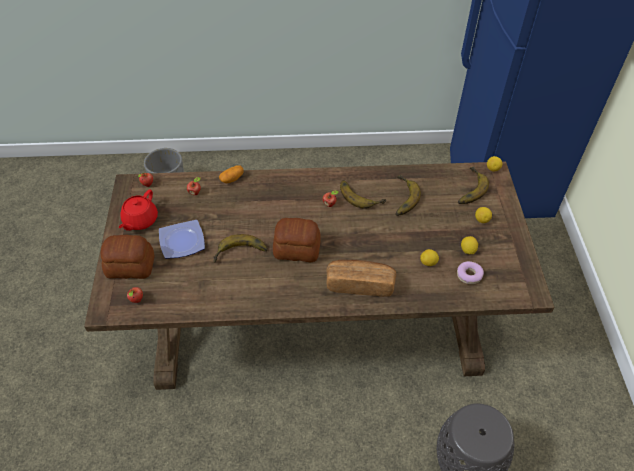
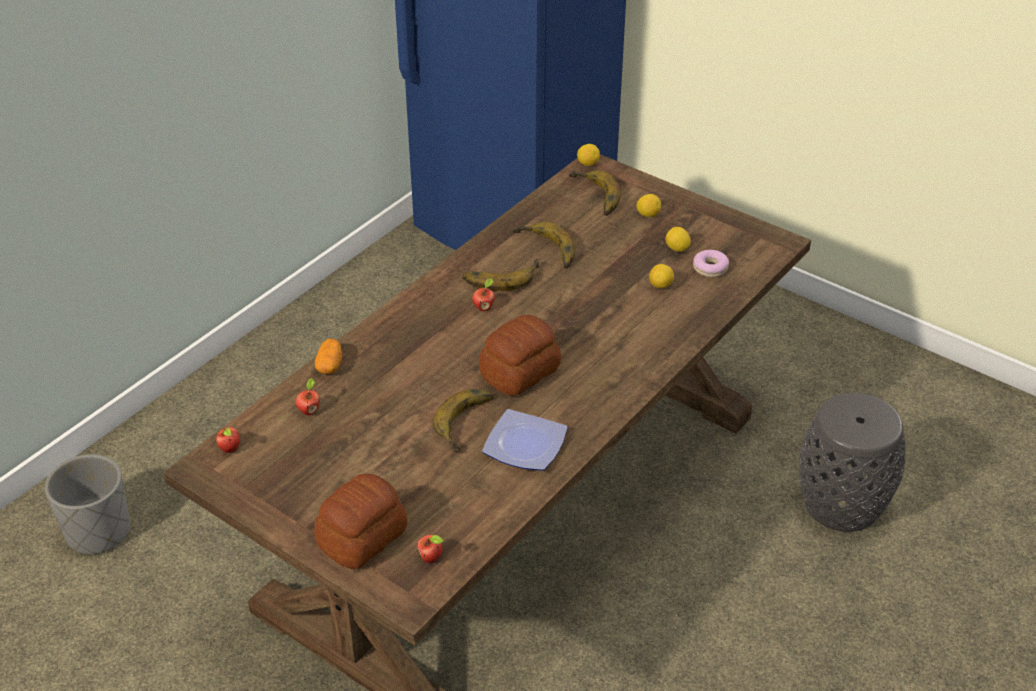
camera: 50 degrees left, 10 degrees down
(140, 220) = (290, 489): red teapot -> none
(181, 242) = (382, 467): plate -> plate (525, 446)
(360, 284) = (631, 352): bread -> none

